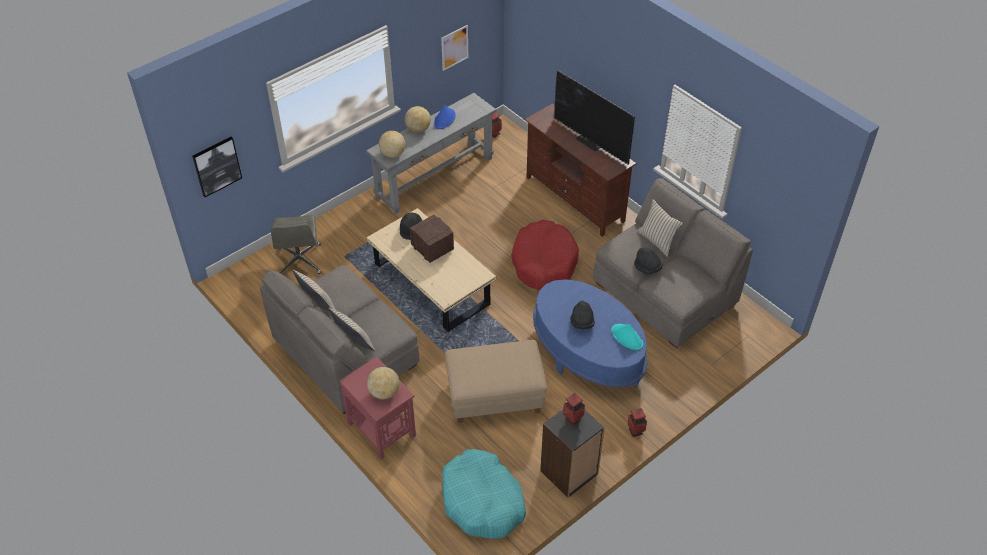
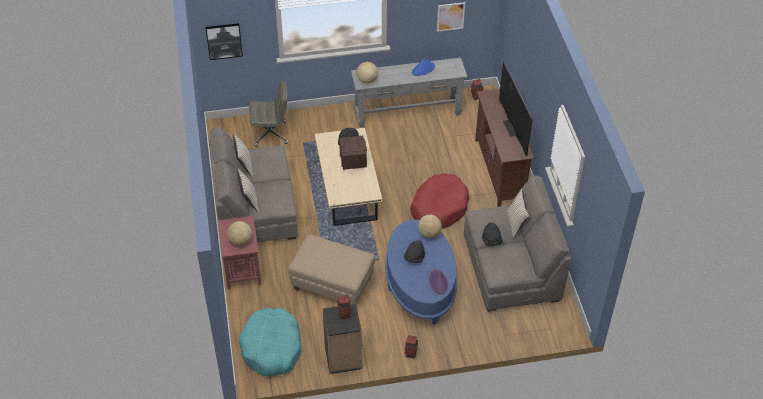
camera: 30 degrees right, 0 degrees up
(299, 261) = (271, 133): grey office chair -> grey office chair turned 120 degrees counterclockwise
(418, 129) = (398, 69): globe -> globe (429, 234)
(627, 337) = (438, 282): turquoise hat -> purple hat

